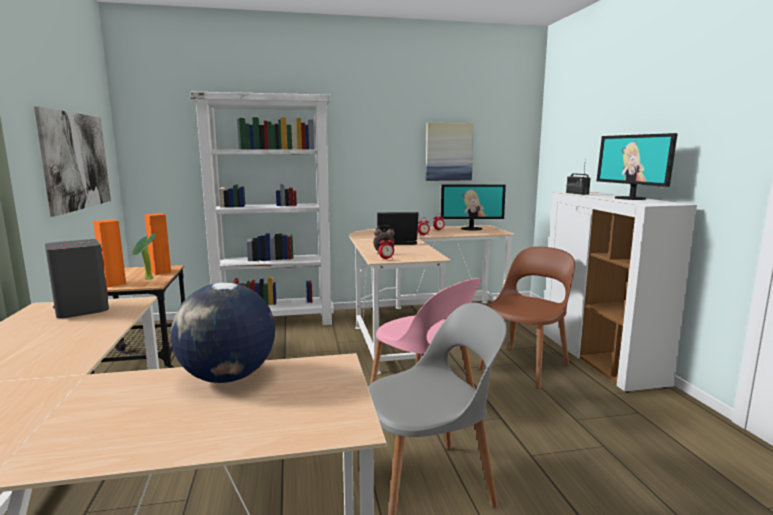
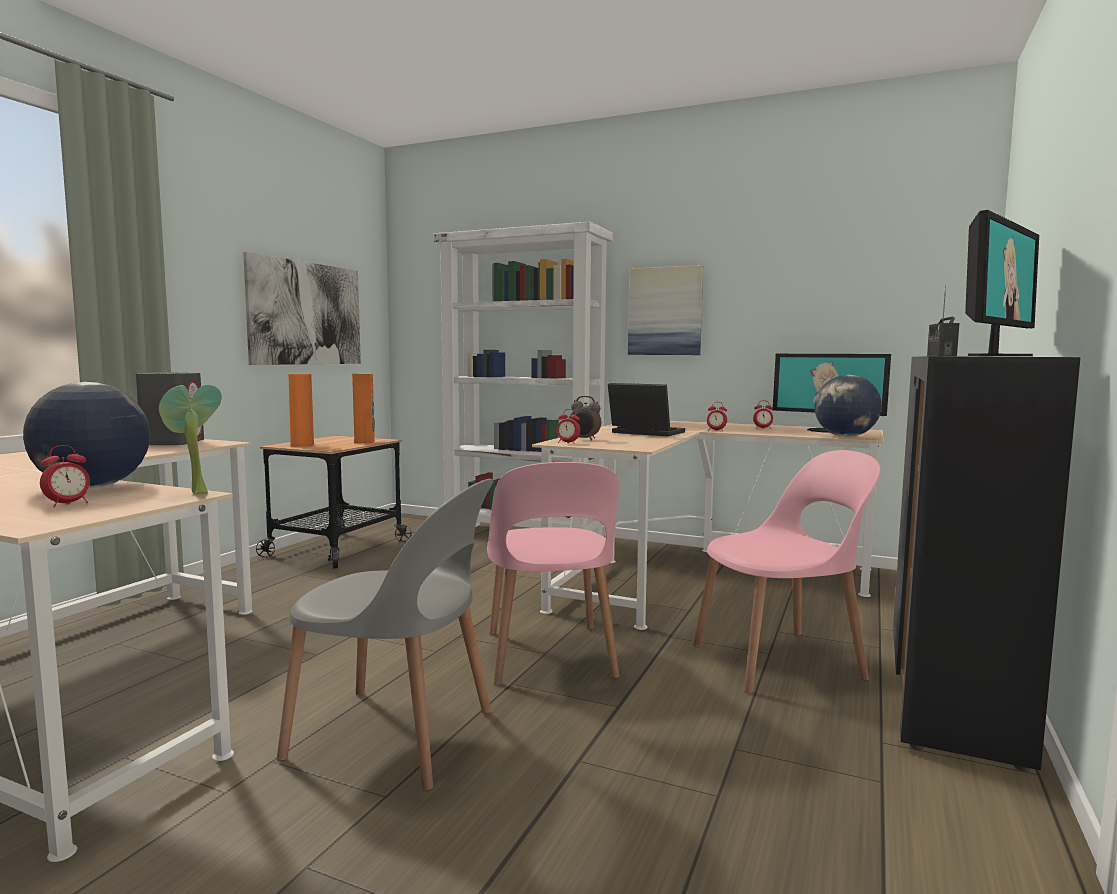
camera: 35 degrees right, 5 degrees down
(147, 279) = (336, 445): potted plant -> potted plant (194, 493)
(286, 400) = (68, 504): none -> alarm clock
(448, 152) = (805, 302): picture -> picture (665, 311)
(493, 233) = (844, 437): none -> globe
(525, 365) = (781, 660): brown chair -> pink chair
(600, 359) = (952, 691): white cabinet -> black cabinet
(630, 198) = (997, 356): monitor -> monitor turned 150 degrees counterclockwise

